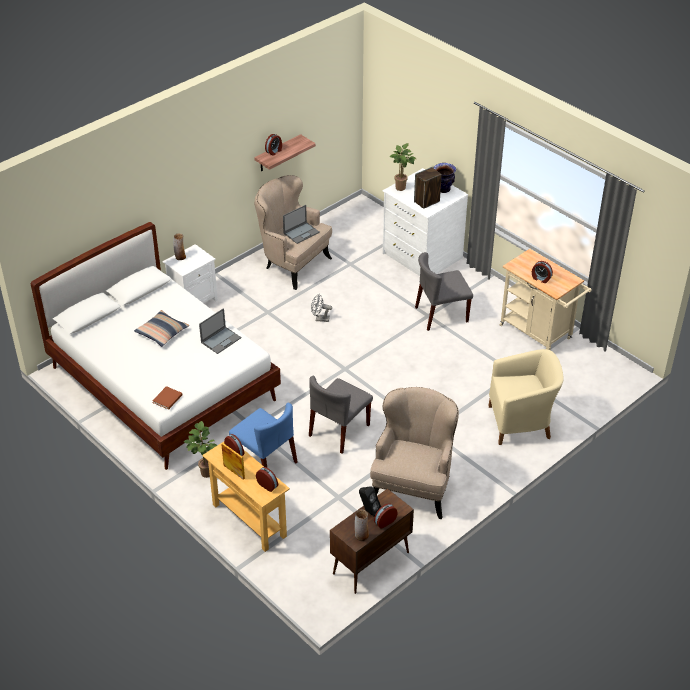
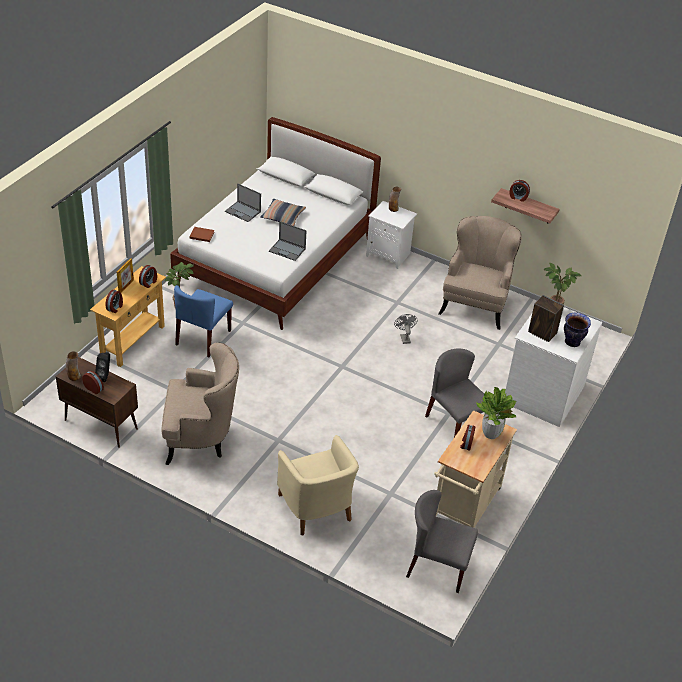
camera: 70 degrees right, 0 degrees up
(301, 232) = (479, 277): laptop -> laptop (243, 212)
(339, 431) = (257, 377): grey chair -> grey chair (437, 567)
(532, 263) = (491, 434): none -> potted plant

